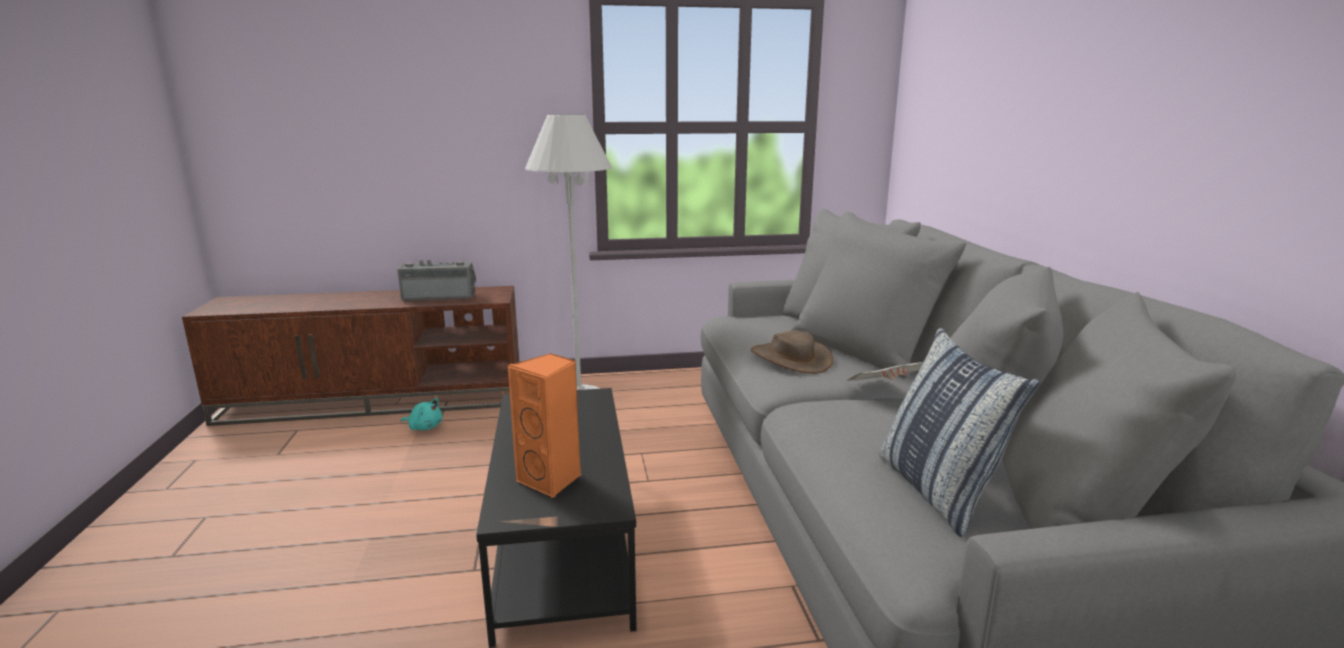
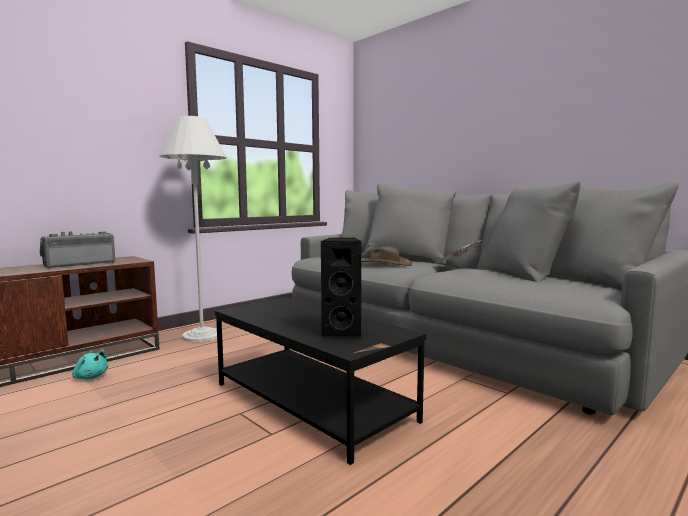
camera: 35 degrees left, 10 degrees down
(424, 427) = (90, 377): turquoise plush toy -> turquoise plush toy turned 45 degrees clockwise
(551, 480) = (342, 332): orange speaker -> black speaker
(937, 491) = (549, 284): pillow -> none

